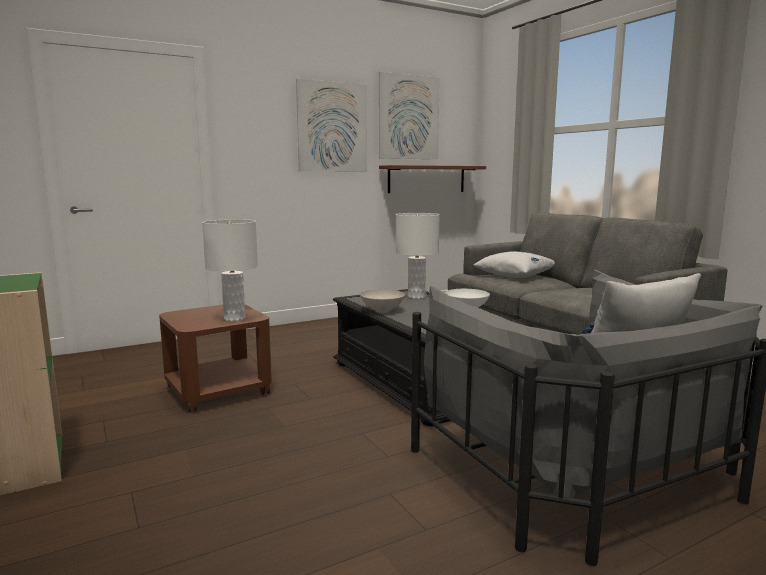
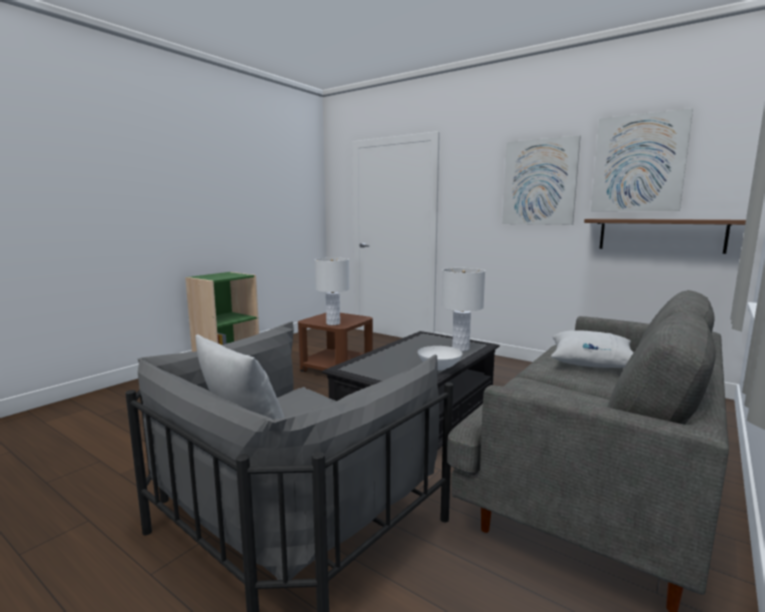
camera: 65 degrees right, 0 degrees up
(382, 310) = (397, 346): white bowl -> none

